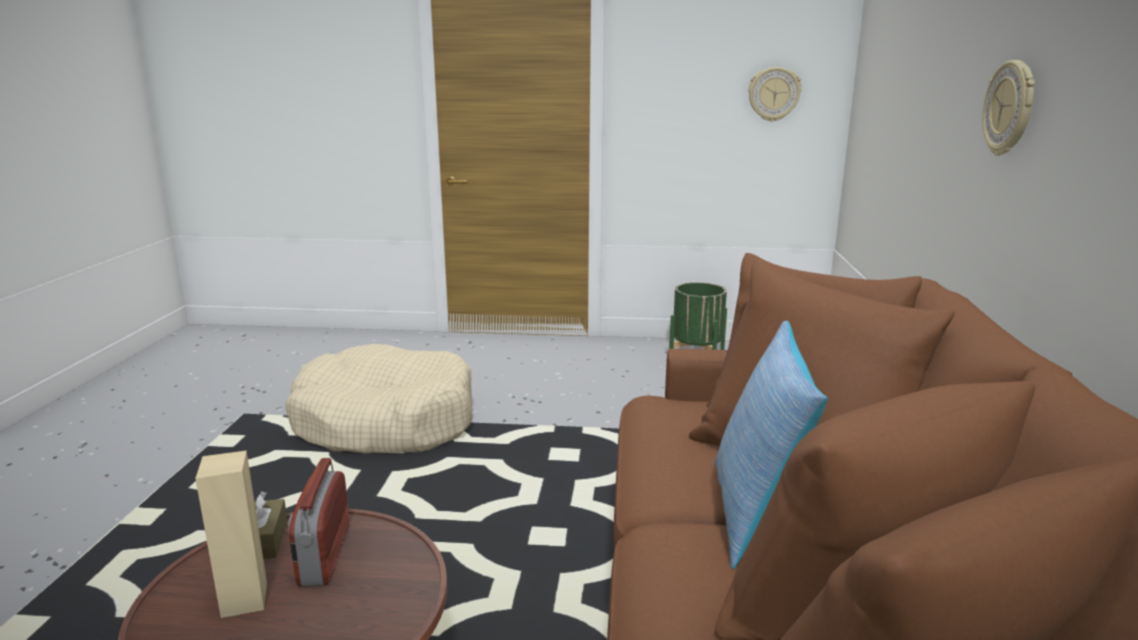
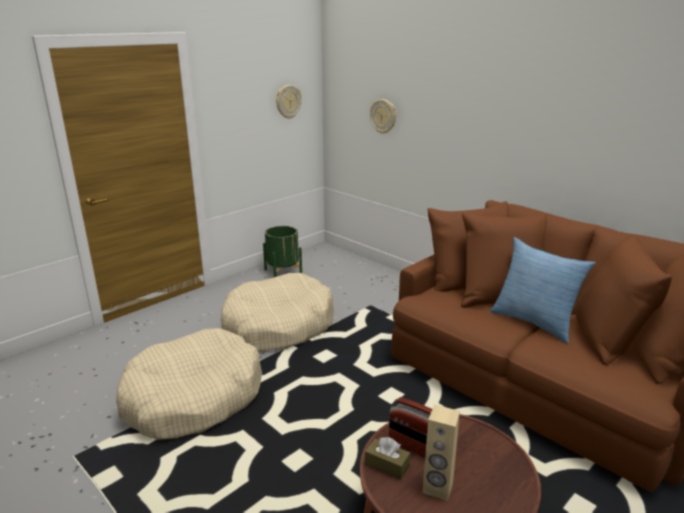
camera: 50 degrees left, 5 degrees up
(580, 402) = (278, 326): none -> beige dog bed
(1010, 108) = (501, 119): wall clock -> wall clock (383, 116)

